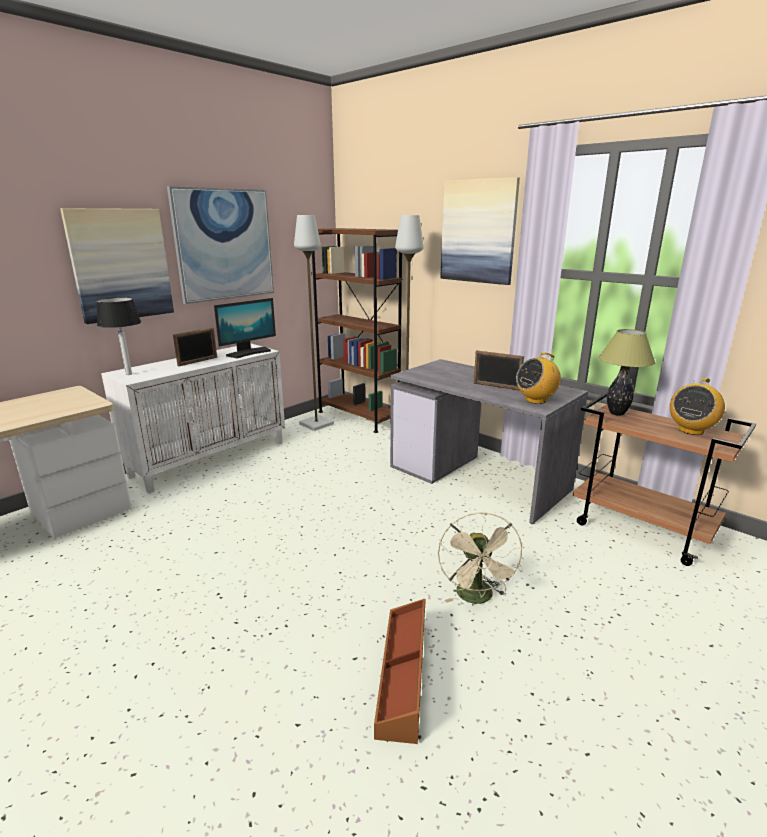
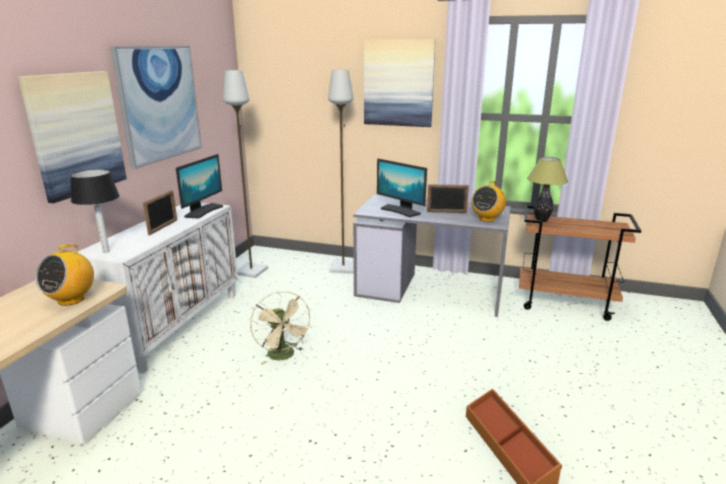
camera: 25 degrees left, 0 degrees up
(358, 417) = (285, 257): brown bookcase -> none
(445, 378) = (400, 211): none -> monitor
(477, 598) = (507, 380): beige fan -> beige fan (284, 356)
(691, 430) = (595, 225): radio -> radio (71, 299)

